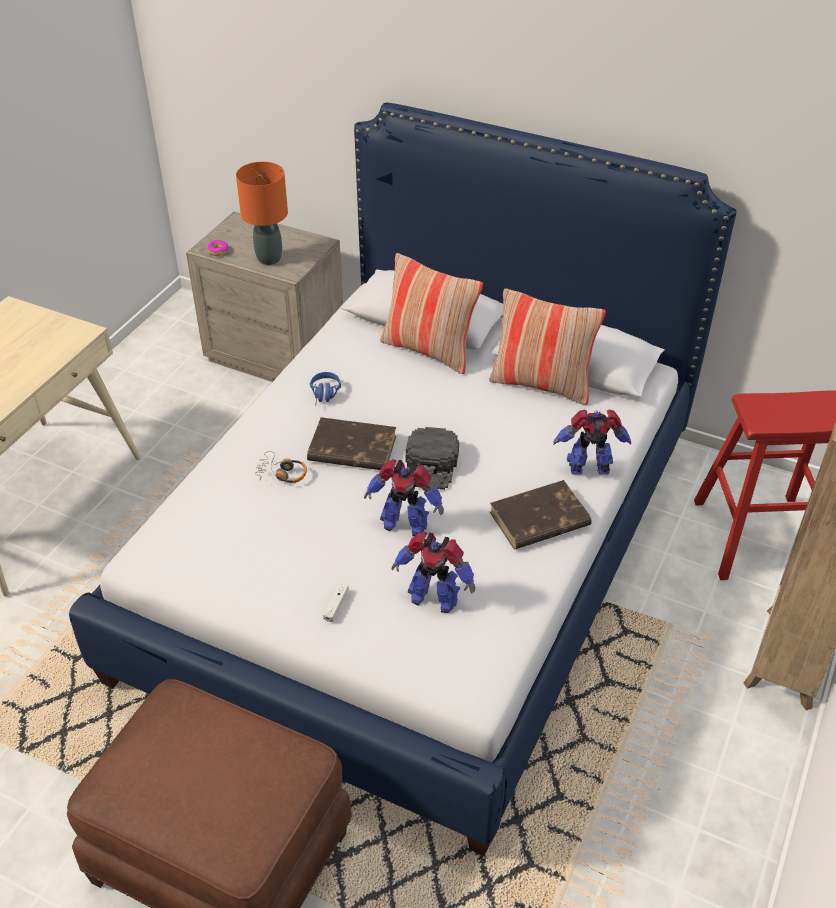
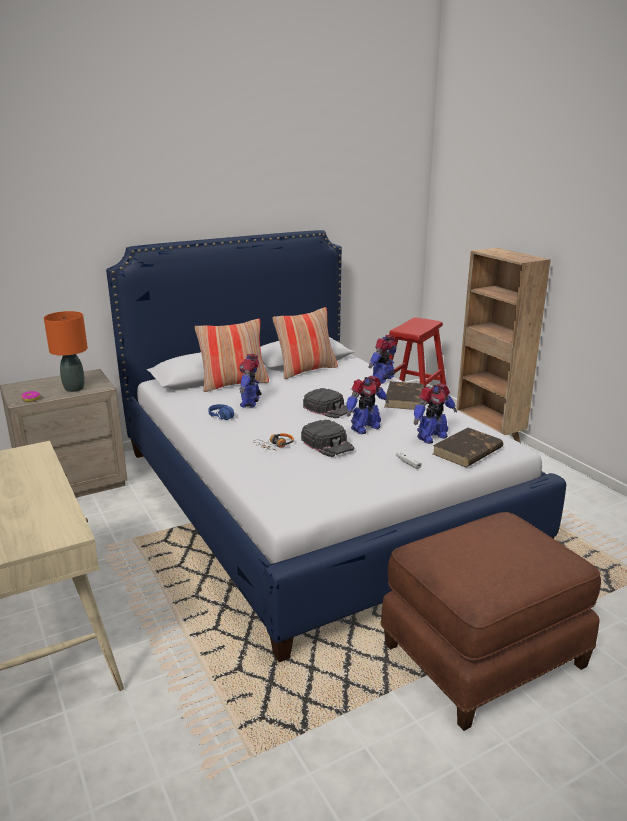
camera: 55 degrees left, 20 degrees down
(323, 512) = (328, 443): none -> black cap
(351, 449) = (283, 423): brown book -> brown book (467, 451)
(387, 392) = (251, 402): none -> toy robot

